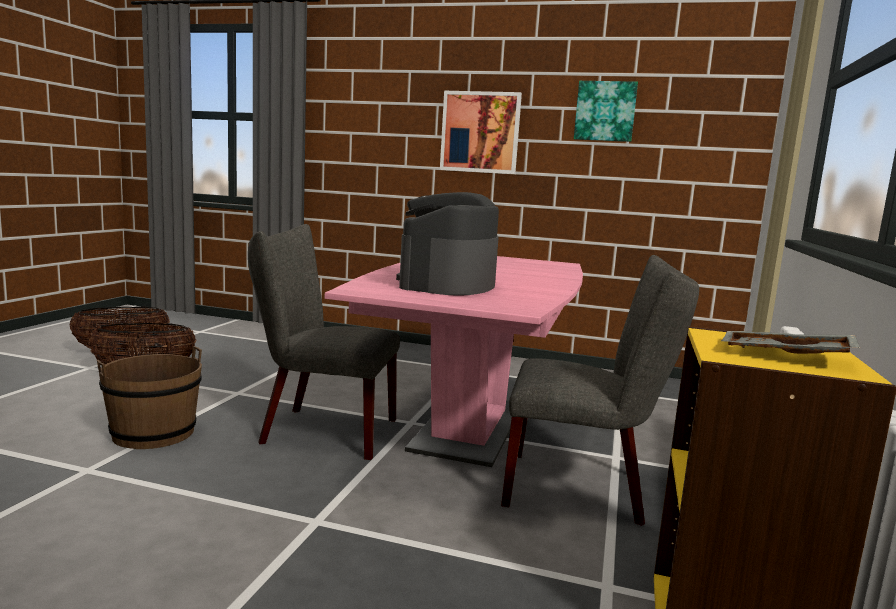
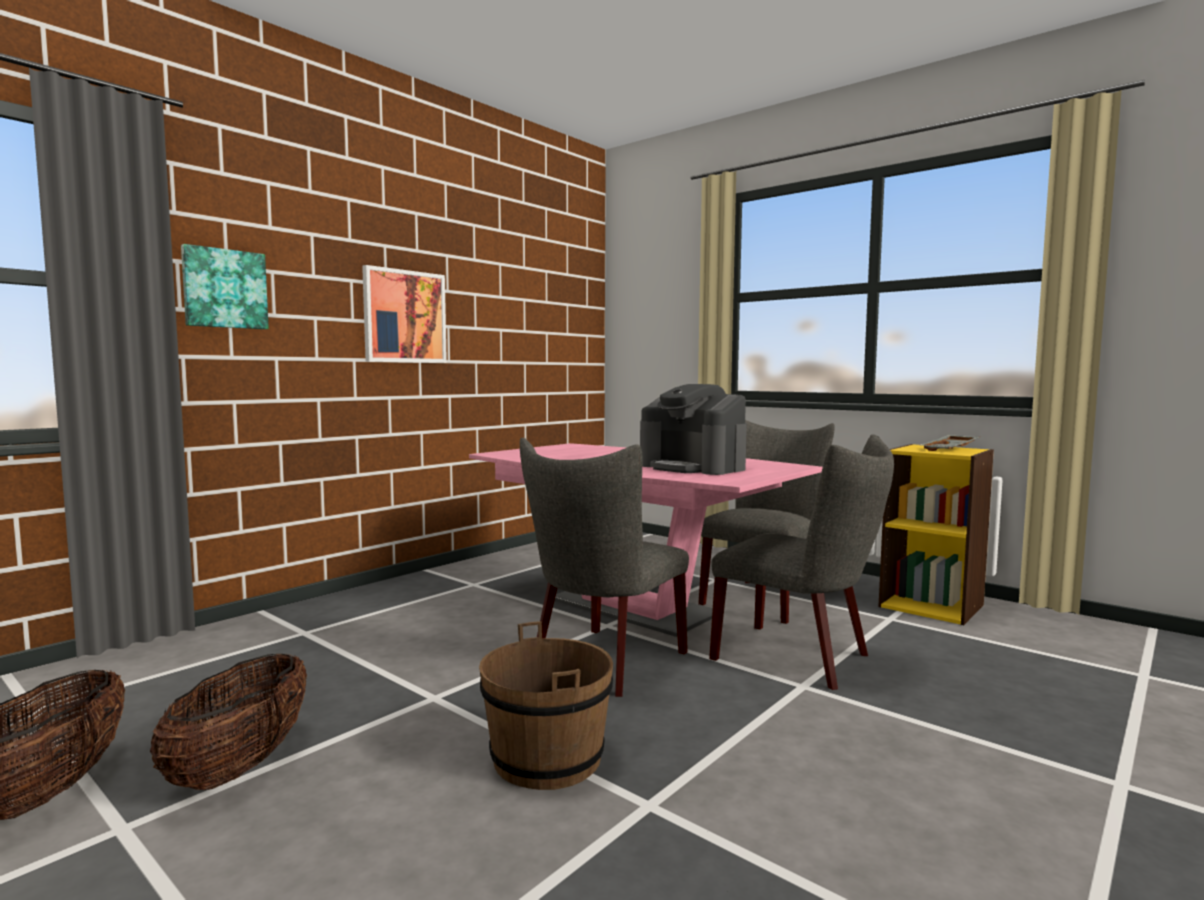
camera: 65 degrees left, 5 degrees down
(394, 518) = (801, 658): none -> grey chair
(605, 111) = (509, 300): picture -> picture (224, 289)

